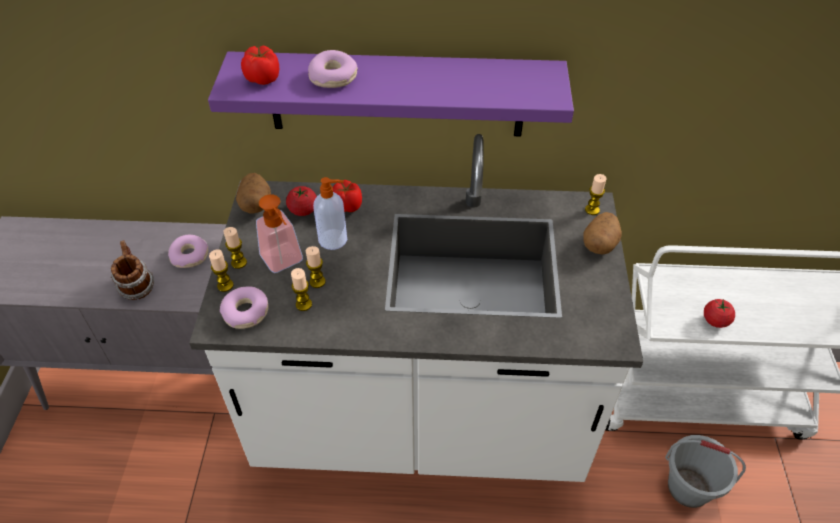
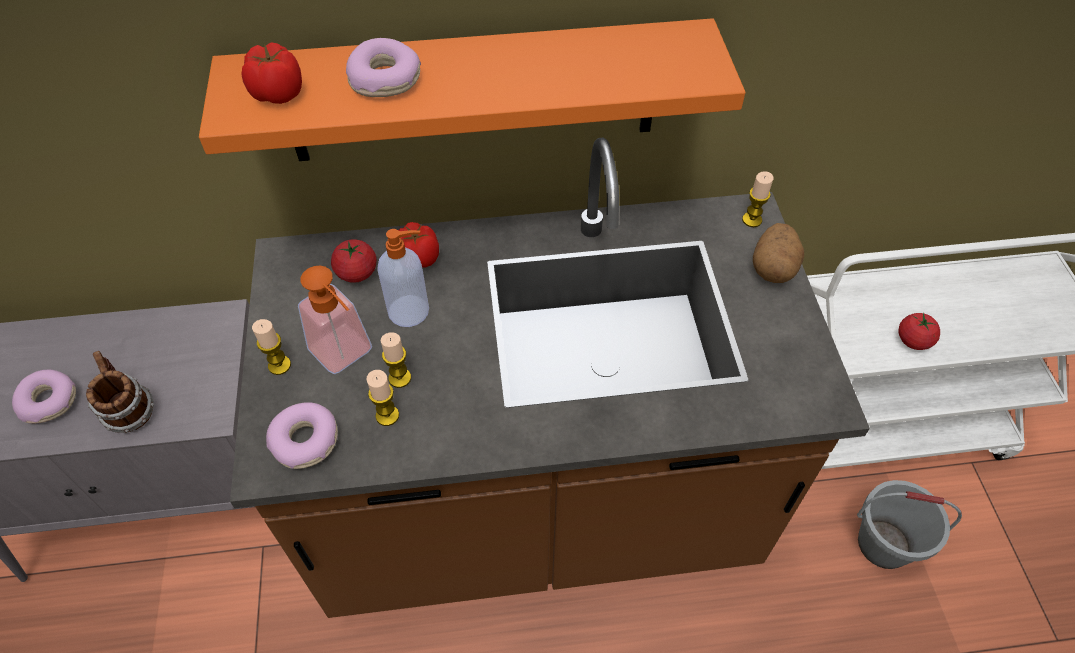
camera: 10 degrees left, 5 degrees up
(190, 256) = (199, 354): donut -> donut (49, 401)
(225, 285) = (266, 403): candle -> none
(256, 204) = (286, 272): potato -> none
(396, 94) = (473, 93): purple shelf -> orange shelf
(420, 421) = (537, 513): white counter -> brown counter

